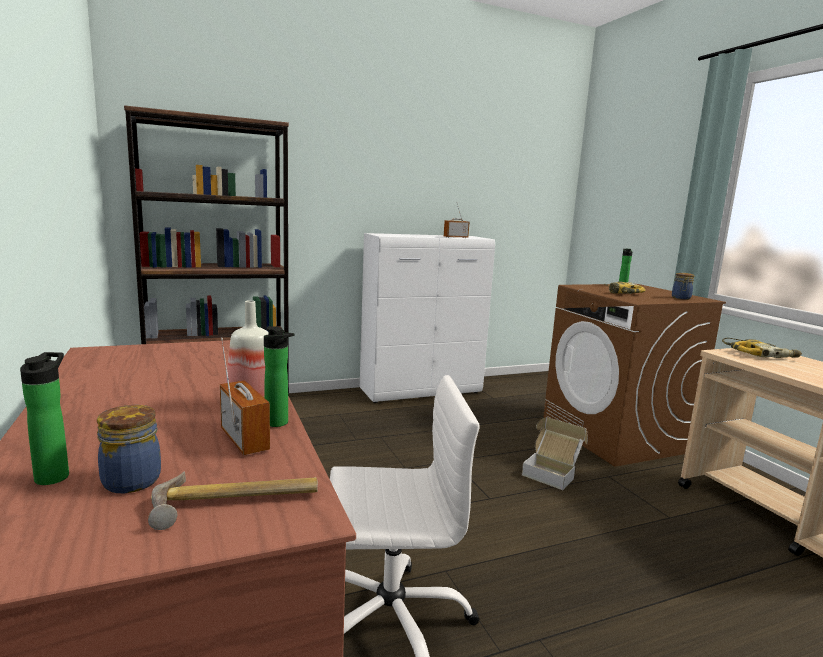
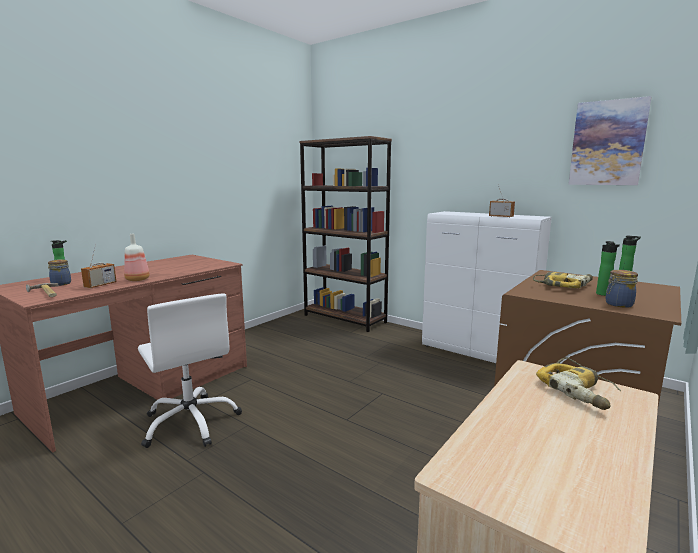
camera: 60 degrees right, 0 degrees up
(279, 424) = (120, 285): bottle -> bottle (603, 294)
(509, 168) = (607, 143): none -> picture
(552, 473) = (422, 437): cardboard box -> none

